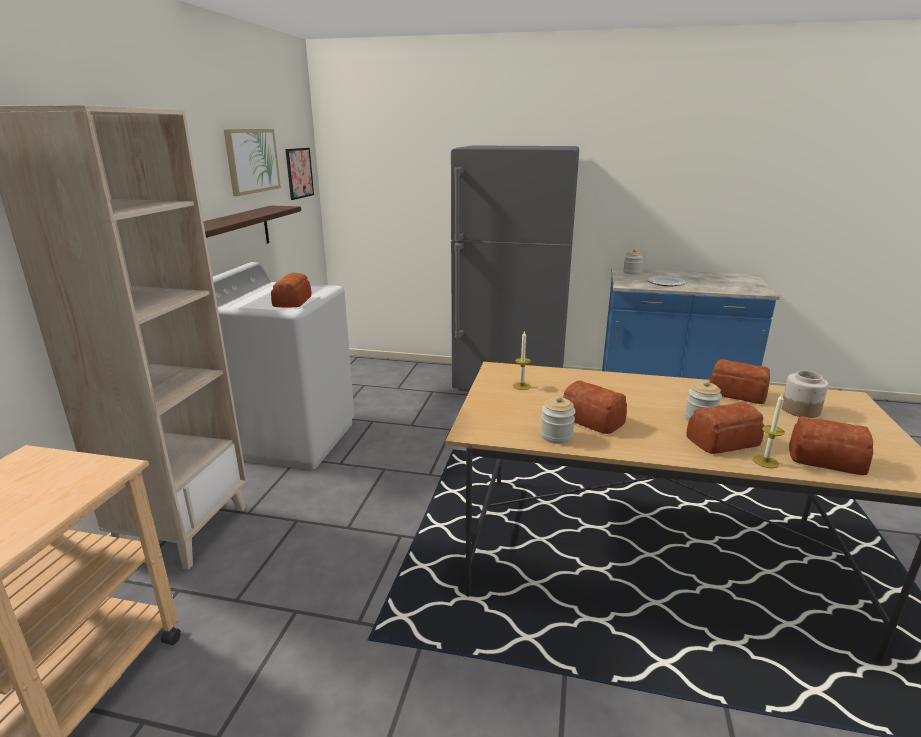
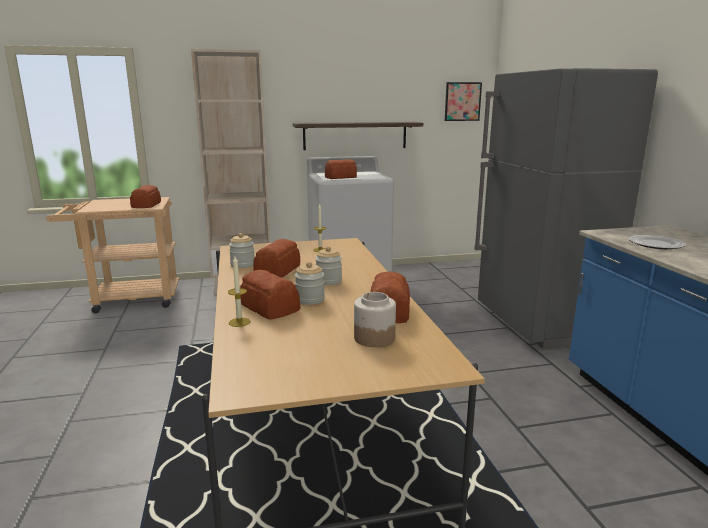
camera: 65 degrees right, 5 degrees down
(252, 161) = (400, 88): picture -> none
(632, 272) = (668, 231): jar -> jar (328, 281)
(824, 458) = (261, 344): bread -> bread (147, 205)

